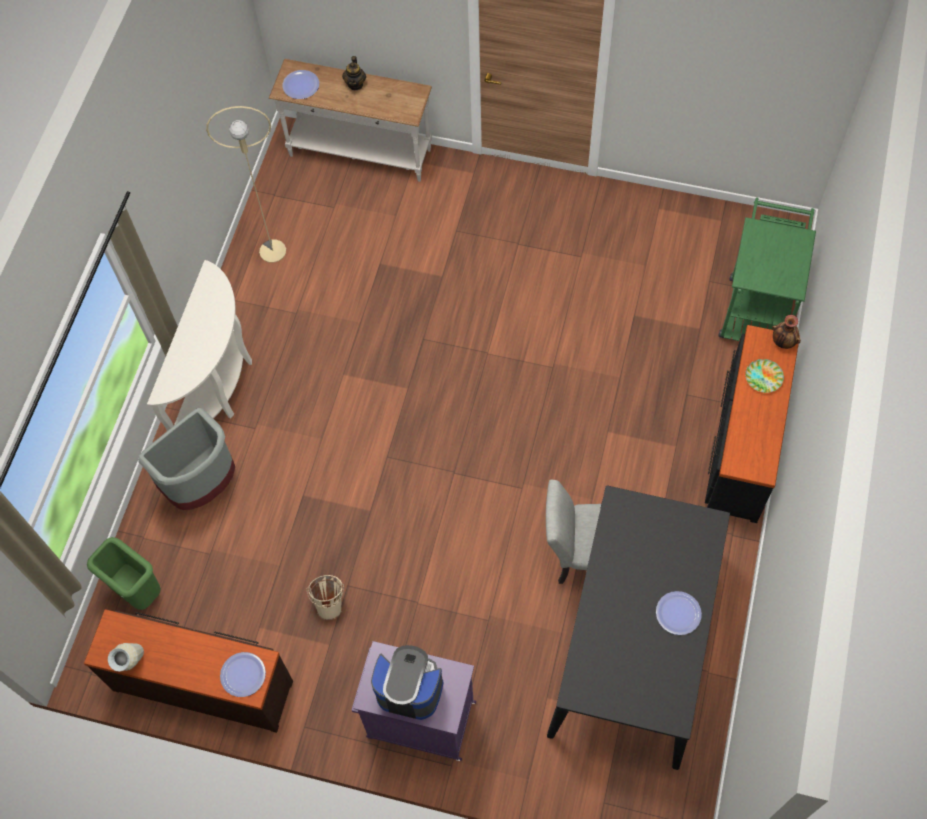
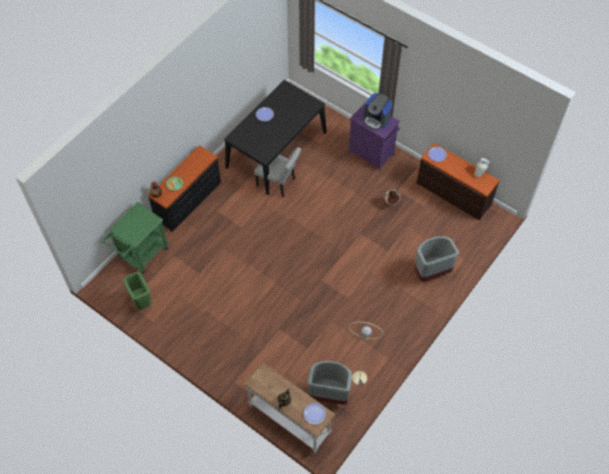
camera: 160 degrees left, 5 degrees down
(139, 591) = (471, 238): green trash can -> green trash can (141, 302)
(219, 385) = (410, 315): white console table -> none
(314, 210) = (328, 394): none -> grey trash can

